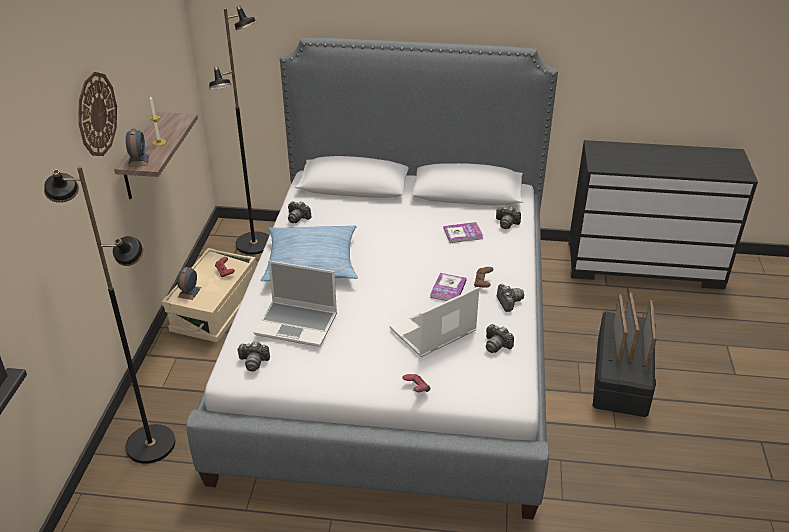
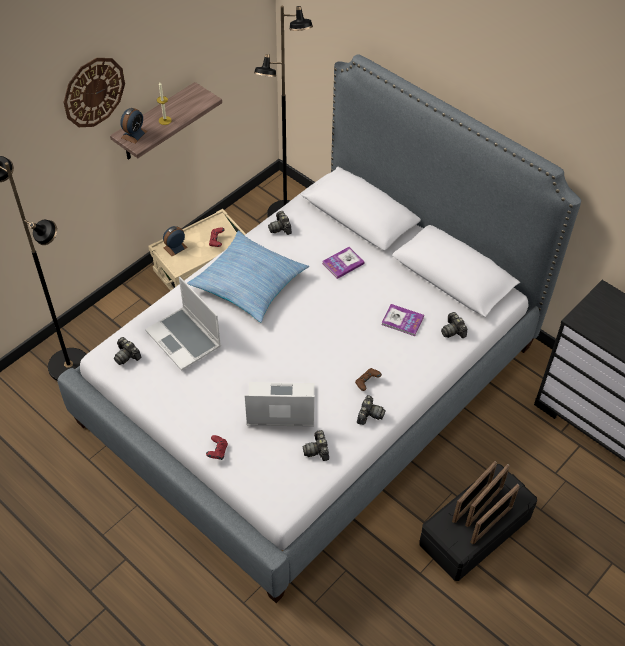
camera: 35 degrees right, 15 degrees up
(448, 289) = (332, 372): book -> book (343, 263)

